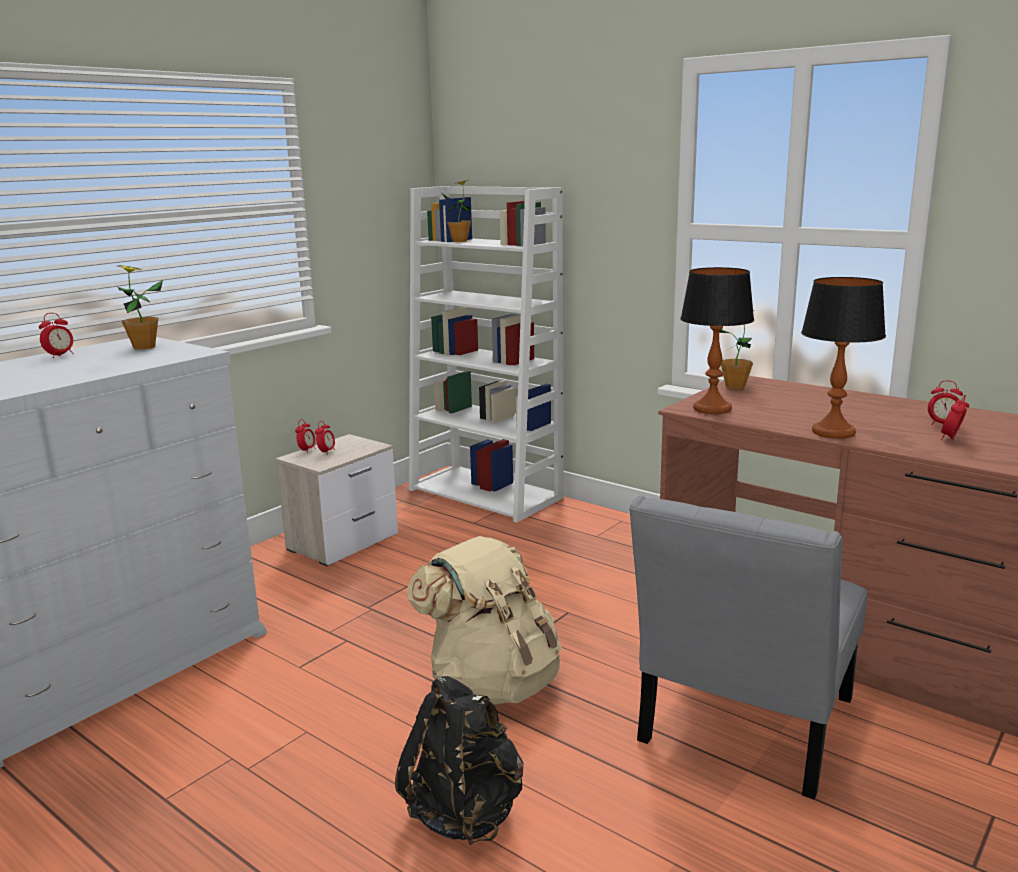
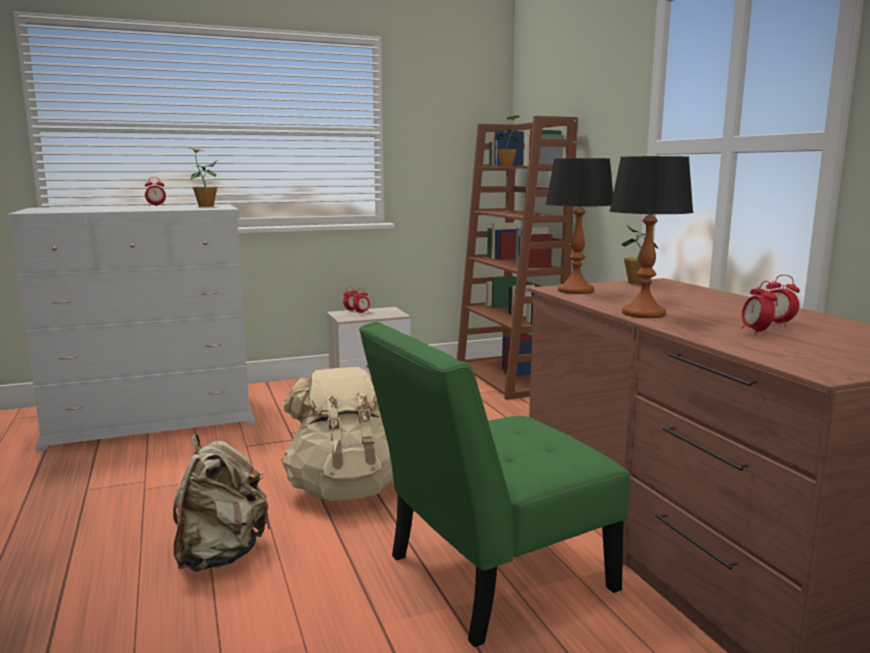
camera: 30 degrees right, 5 degrees down
(465, 811) = (220, 555): black backpack -> beige backpack
(487, 494) = (509, 378): white bookcase -> brown bookcase
(742, 727) = (489, 577): grey chair -> green chair
(952, 439) = (755, 332): alarm clock -> alarm clock turned 75 degrees counterclockwise

